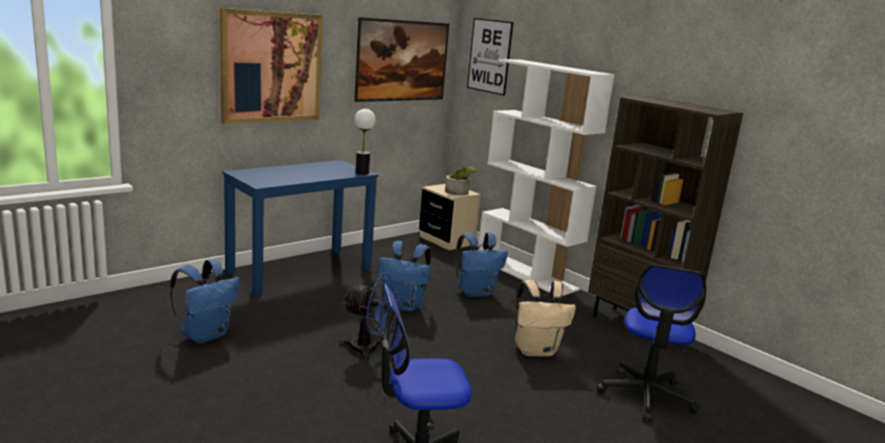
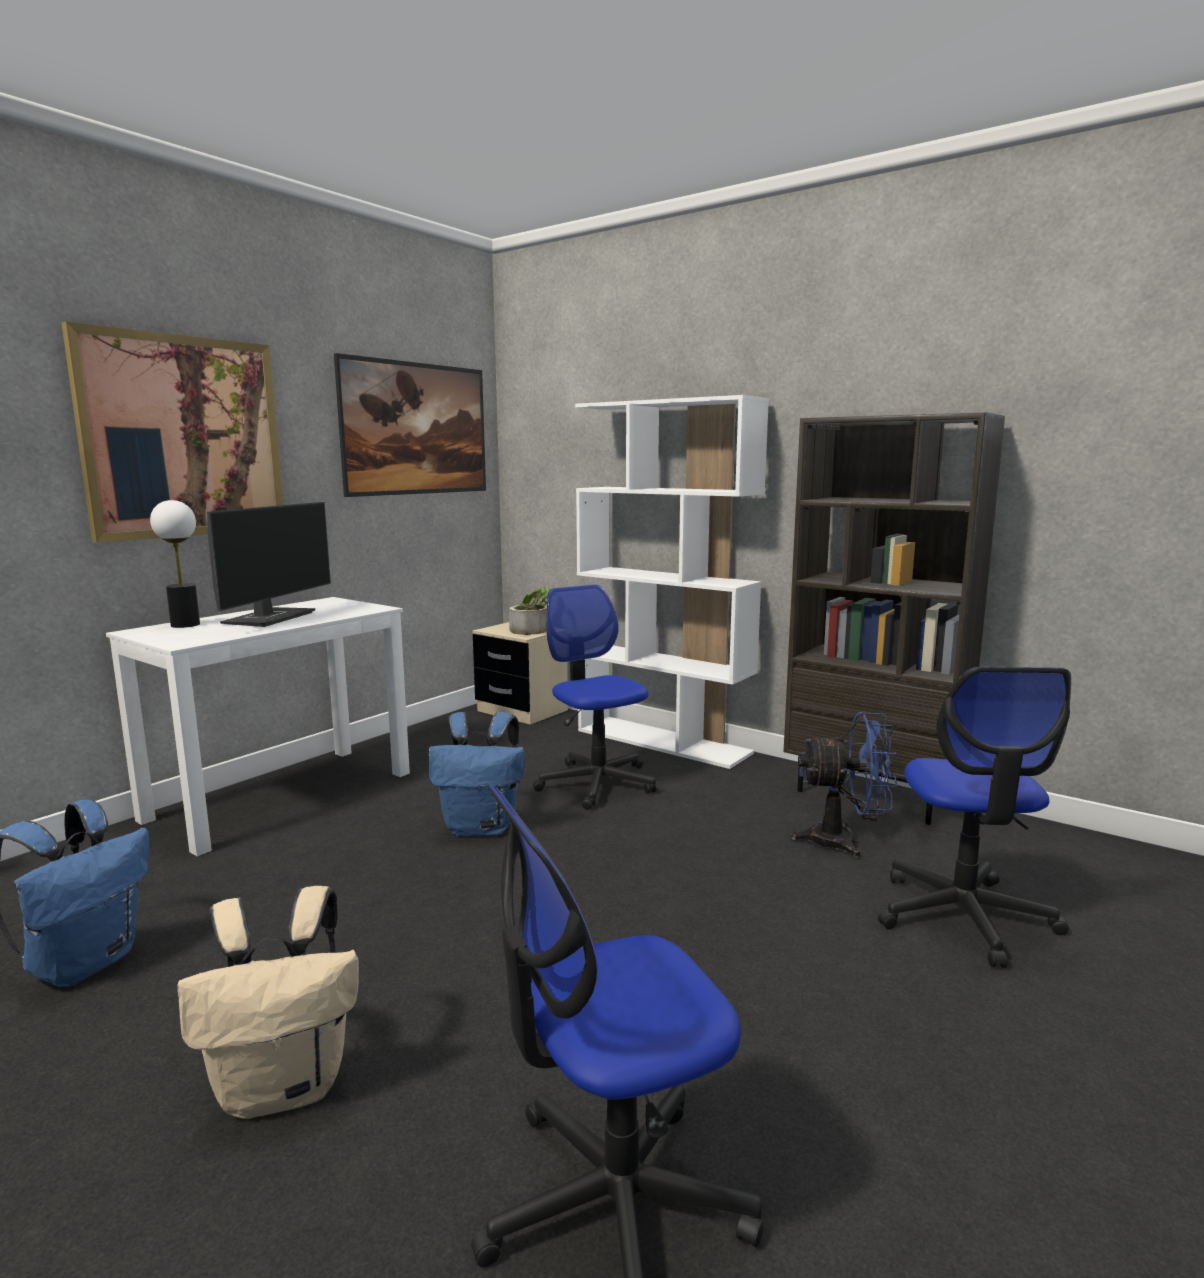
camera: 10 degrees left, 5 degrees down
(300, 270) = (283, 795): blue desk -> white desk
(305, 172) = (270, 618): none -> monitor
(362, 173) = (374, 609): table lamp -> table lamp (185, 625)
(371, 350) = (442, 927): blue fan -> blue fan (844, 842)
(475, 292) = (596, 783): blue backpack -> office chair
(489, 56) = (553, 411): picture -> none
(536, 350) = (739, 867): beige backpack -> beige backpack (286, 1086)

